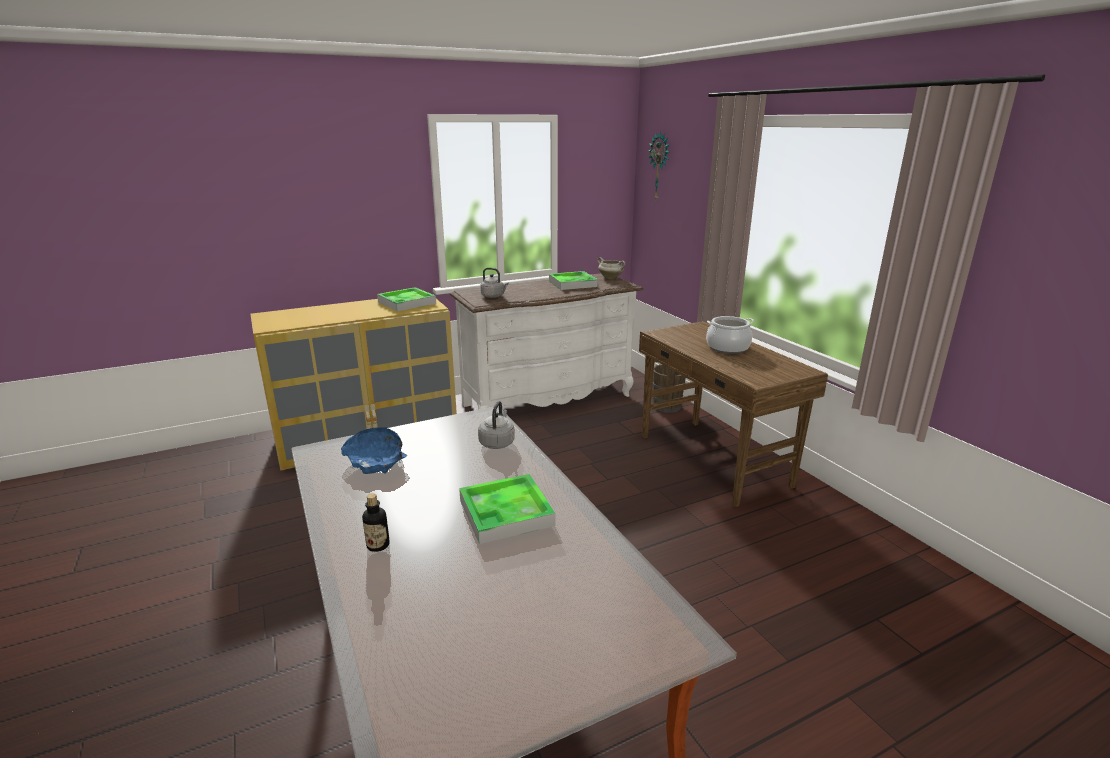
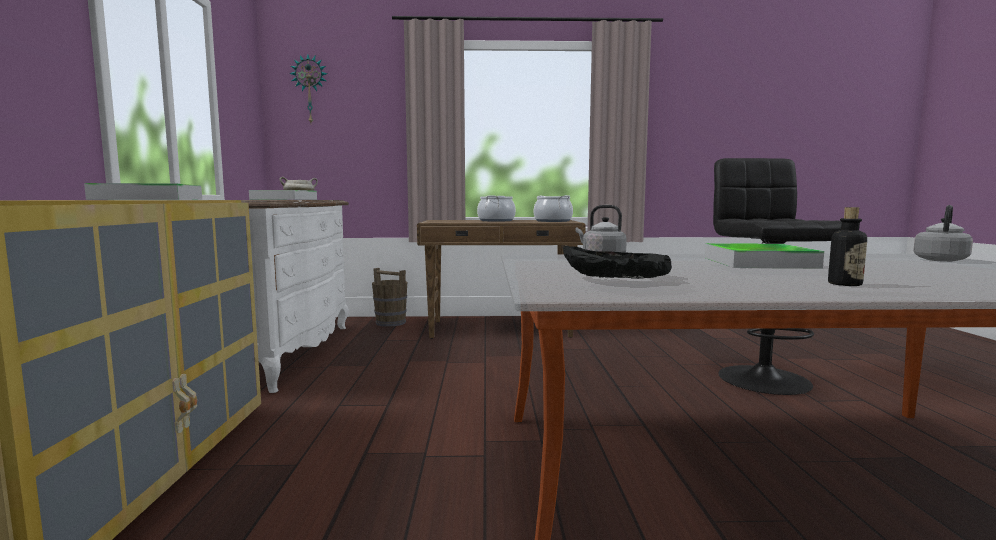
camera: 65 degrees left, 15 degrees down
(376, 461) = (615, 278): blue bowl -> black bowl
(494, 296) = (248, 199): grey kettle -> grey kettle (941, 260)
(720, 669) = (764, 379): none -> black stool
(763, 371) = (553, 221): none -> cooking pot

